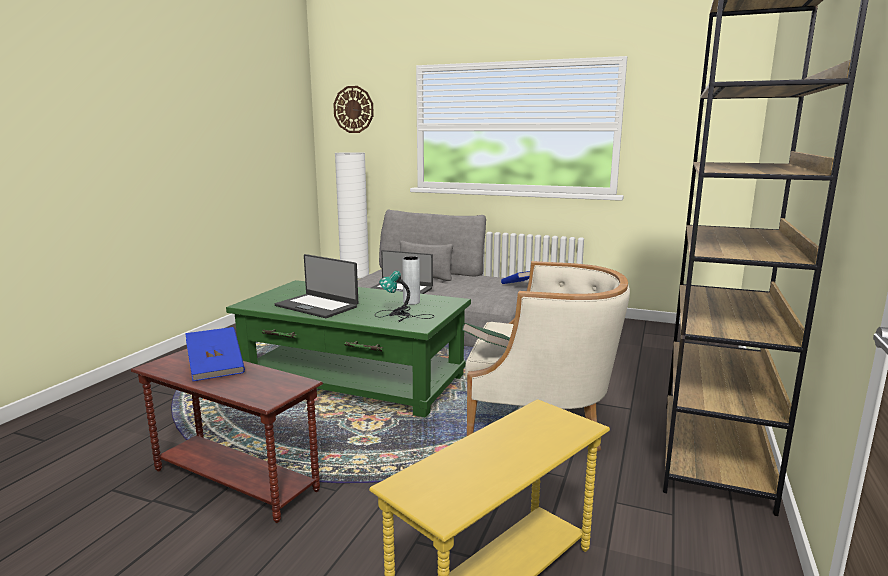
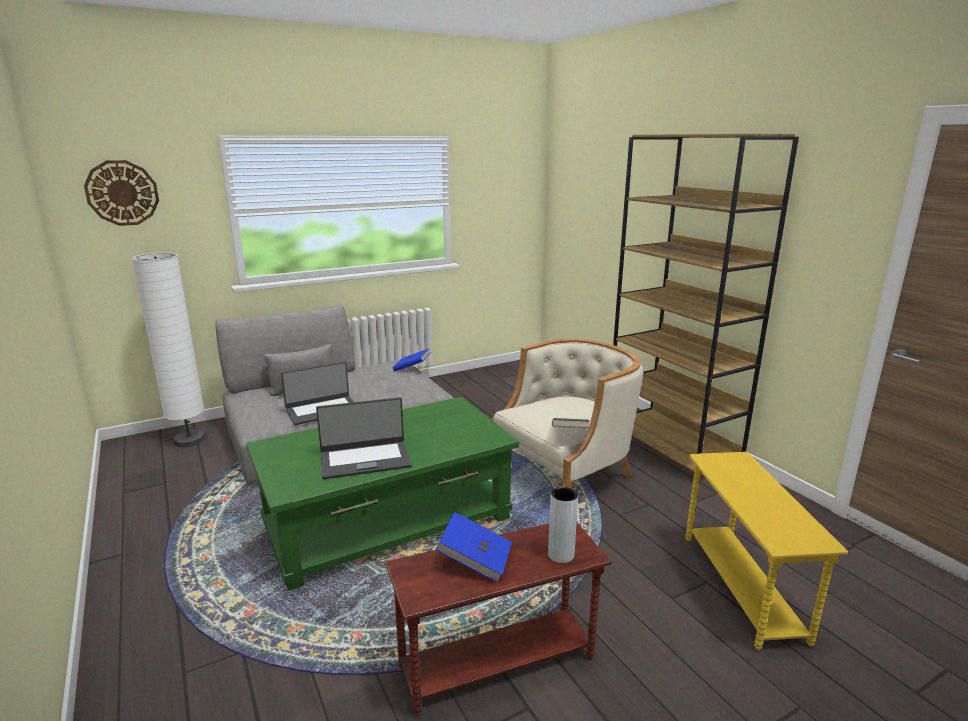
camera: 50 degrees left, 5 degrees up
(401, 315) = (459, 434): table lamp -> none
(411, 302) = (431, 419): grey vase -> grey vase (561, 555)

